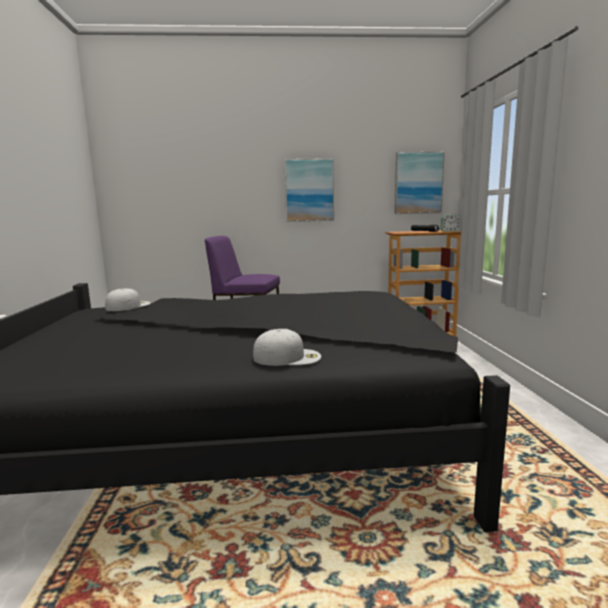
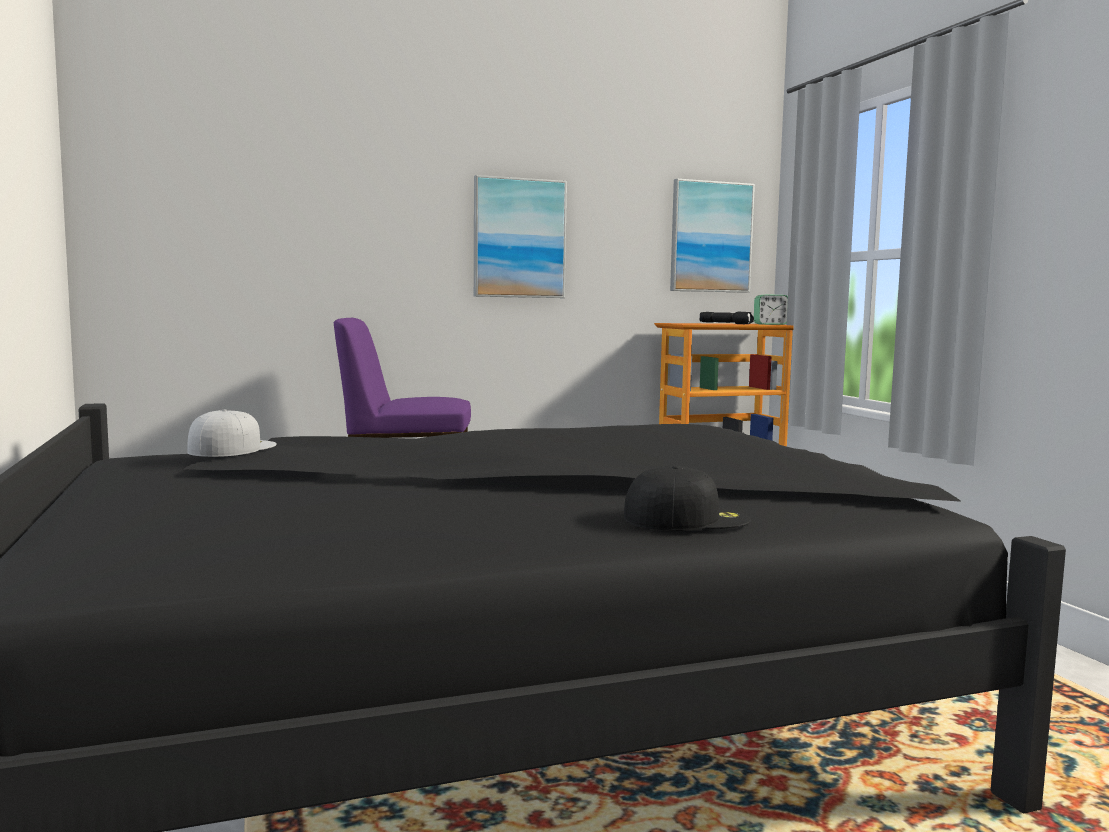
camera: 15 degrees left, 5 degrees down
(288, 357) = (687, 518): white cap -> black cap

